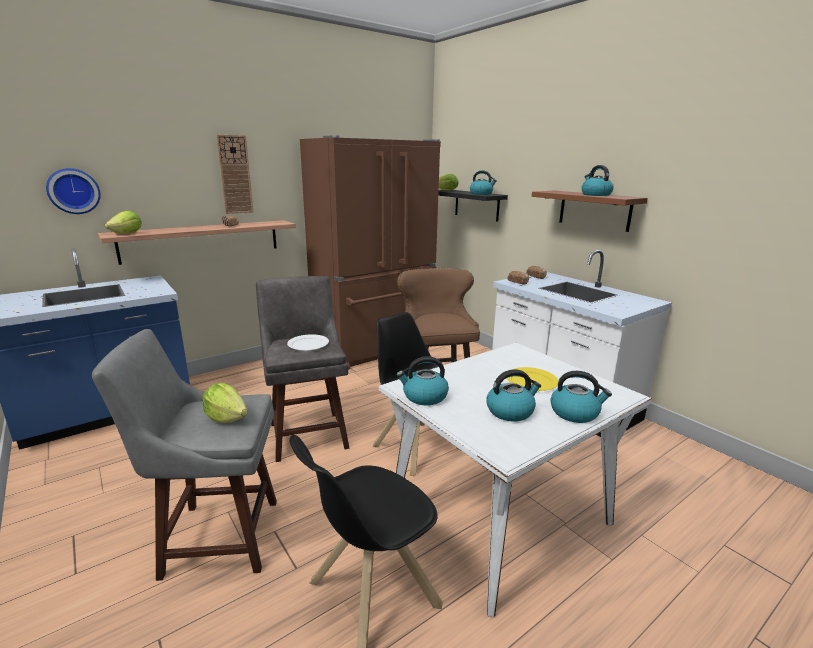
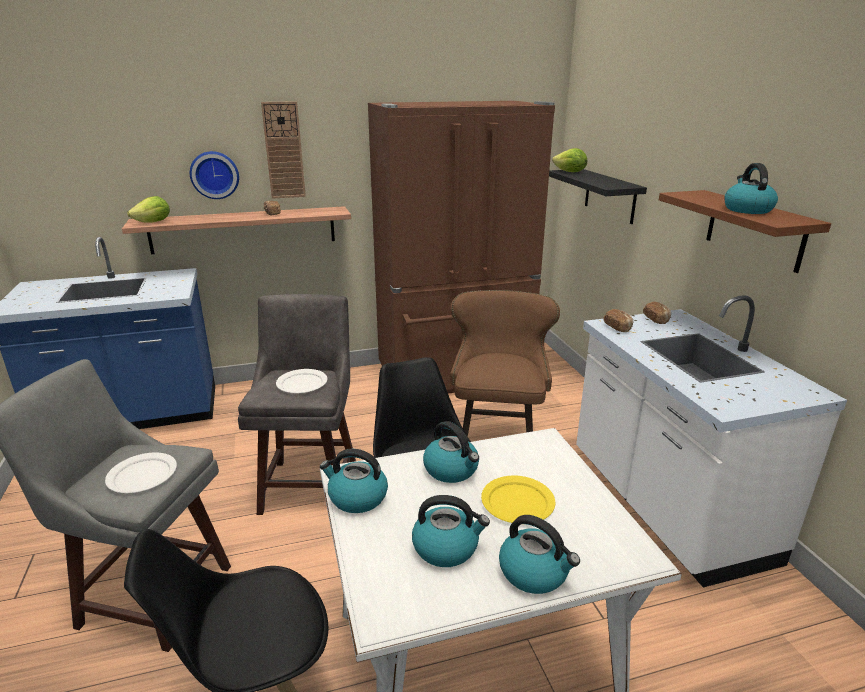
camera: 20 degrees right, 5 degrees up
(73, 191) = (103, 172): wall clock -> wall clock (214, 174)
(226, 417) = (142, 475): lettuce -> white plate
(481, 194) = (609, 183): kettle -> kettle (452, 470)

